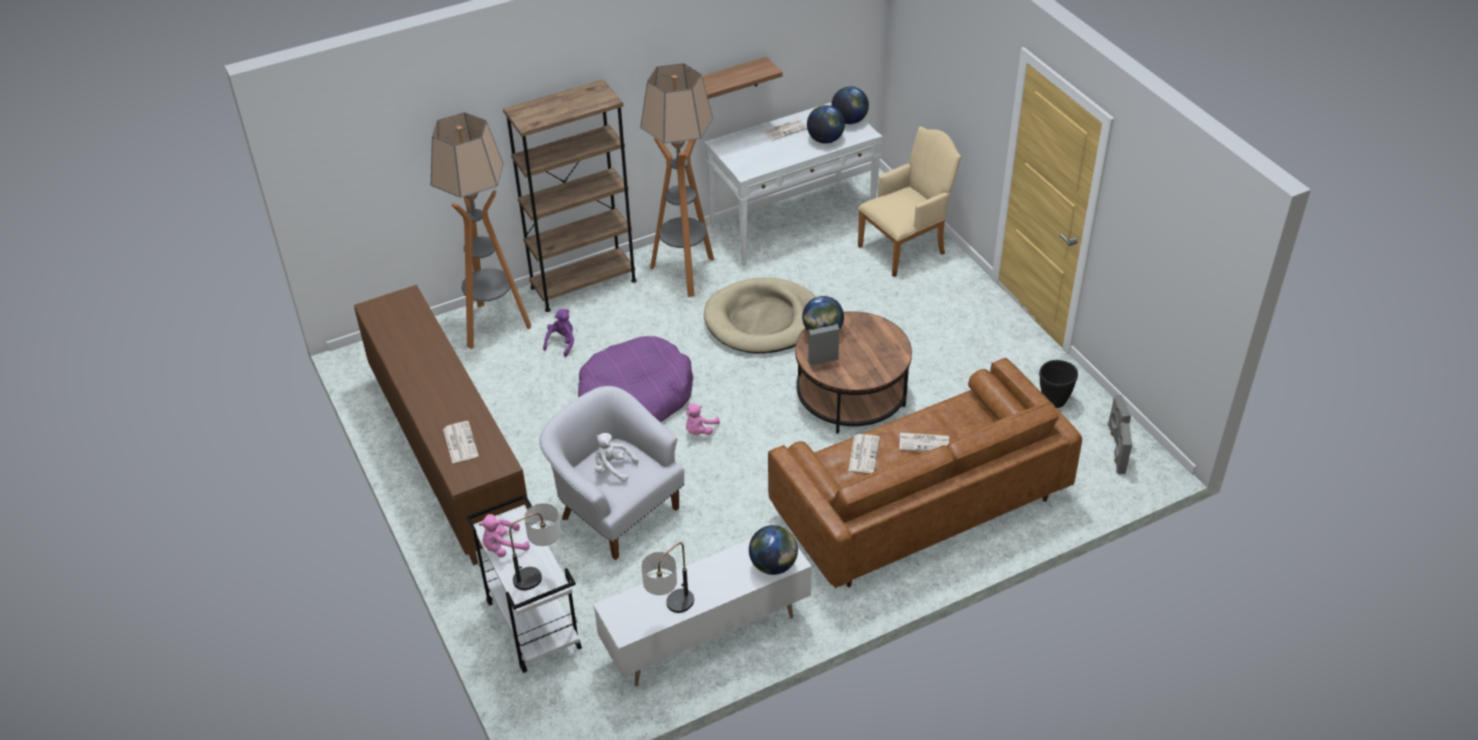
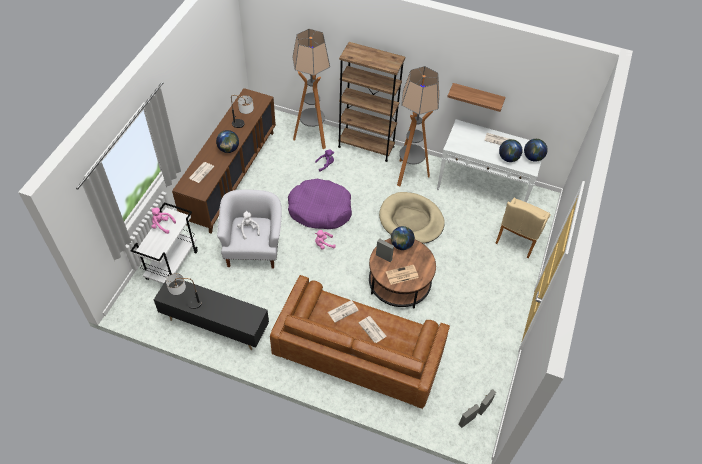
camera: 45 degrees right, 10 degrees up
(540, 573) = (159, 246): table lamp -> table lamp (244, 125)
(705, 636) = (215, 325): white tv stand -> black tv stand
(773, 565) = (242, 322): globe -> globe (228, 149)
(870, 361) = (401, 275): none -> newspaper
(906, 248) = (517, 239): beige armchair -> beige armchair turned 105 degrees clockwise
(1053, 401) = (479, 366): black planter -> none

